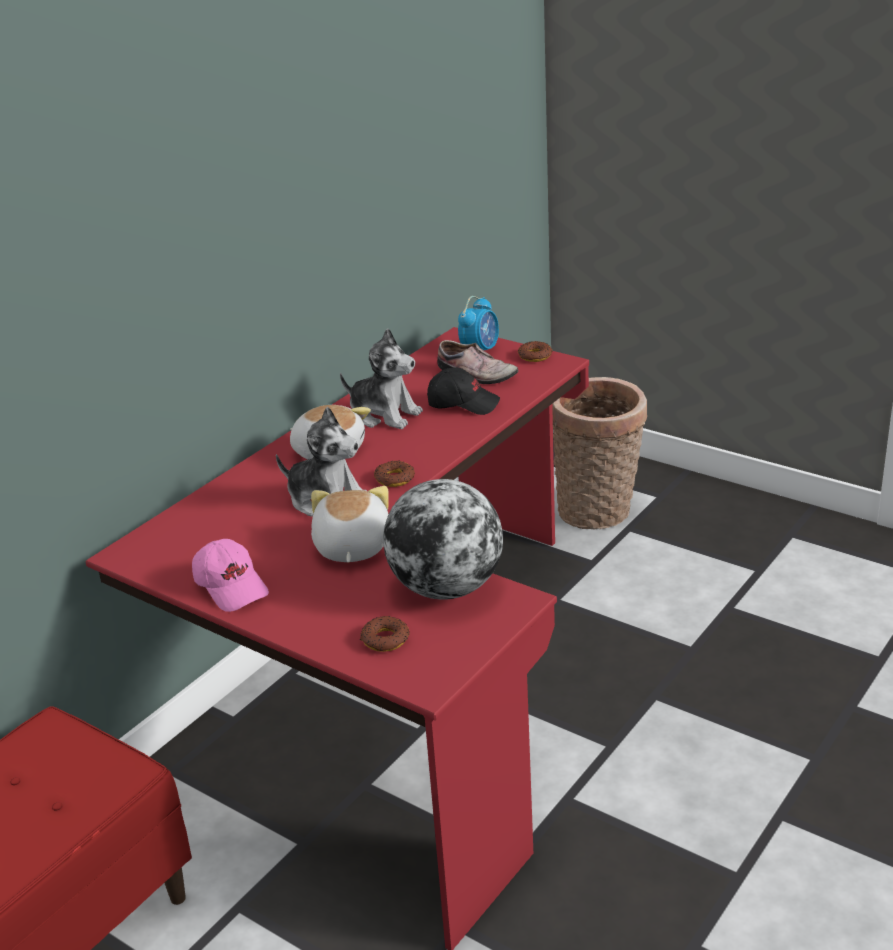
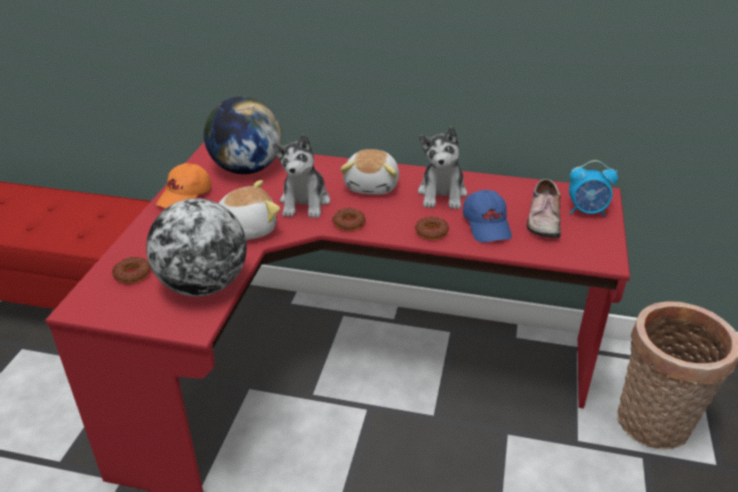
camera: 65 degrees right, 5 degrees up
(204, 532) = (246, 169): none -> globe
(232, 586) = (185, 197): pink cap -> orange cap
(463, 403) = (487, 225): black cap -> blue cap
(534, 356) = (605, 242): donut -> donut (431, 232)

